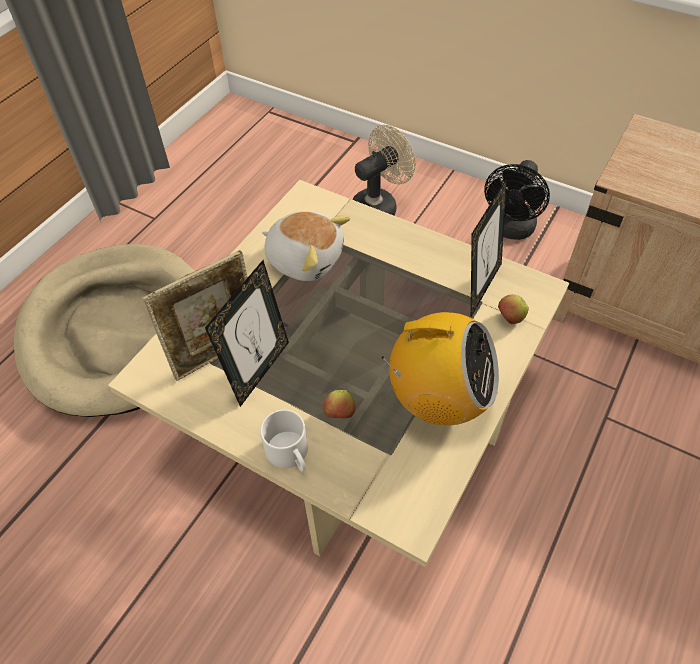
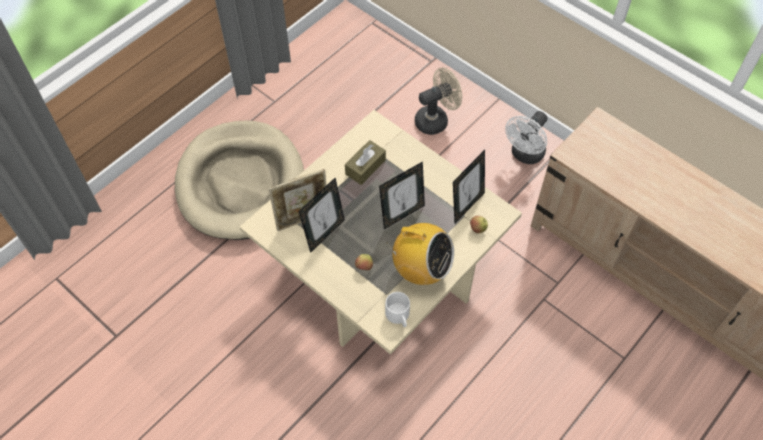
camera: 10 degrees right, 5 degrees up
(291, 454) = (333, 284): white mug -> white mug (399, 316)
(305, 258) = (365, 167): plush toy -> brown tissue box
(381, 317) = (402, 214): none -> picture frame
(510, 230) = (525, 155): black fan -> white fan

